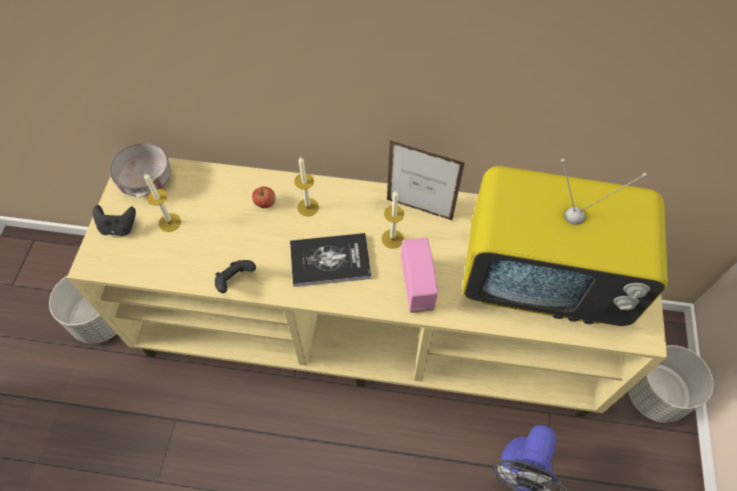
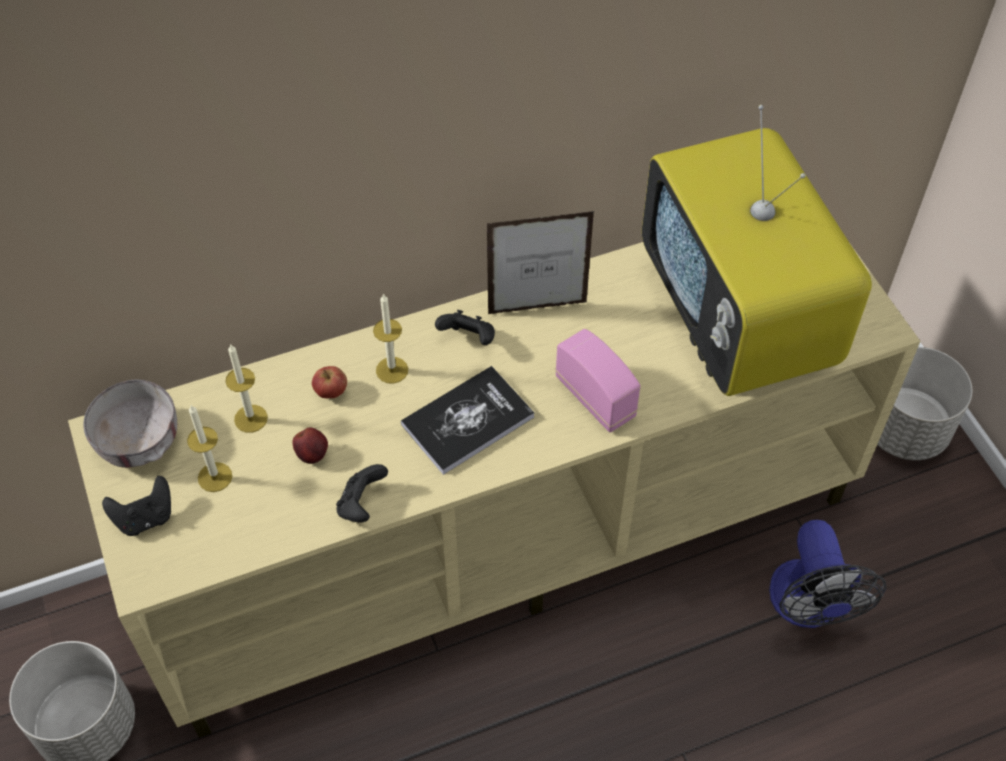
camera: 30 degrees left, 5 degrees down
(229, 236) = (313, 455): none -> apple
(365, 209) = (468, 339): none -> black game controller
(392, 238) = (528, 358): candle -> candle (251, 418)
(543, 280) = (738, 321): television -> television turned 90 degrees clockwise

